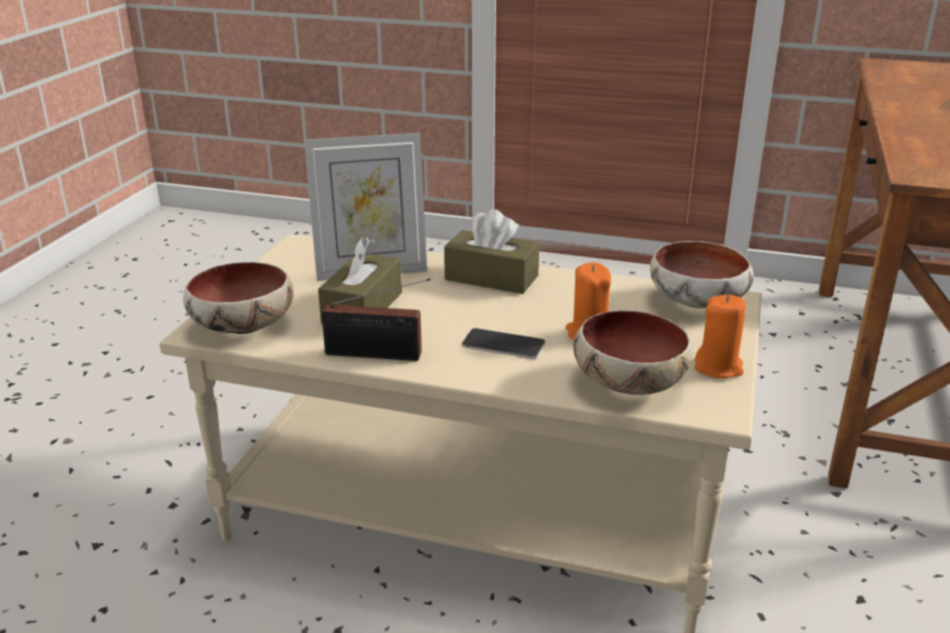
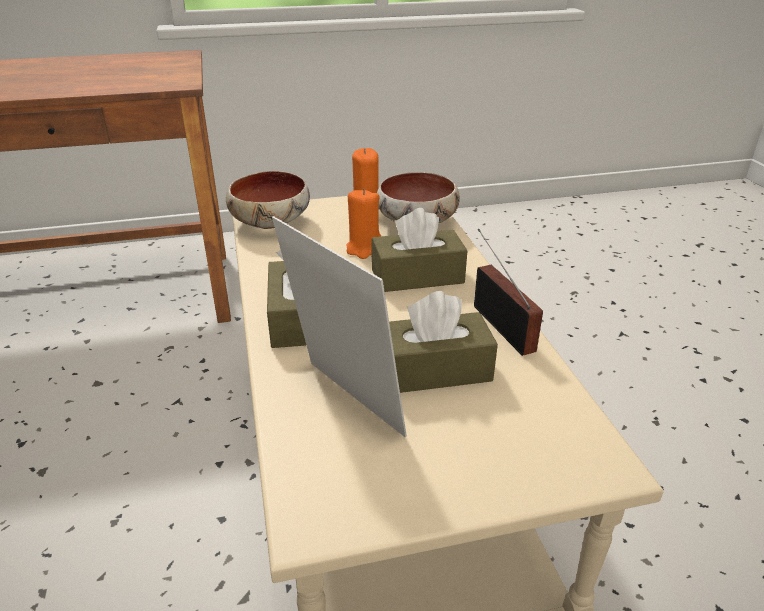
camera: 120 degrees left, 5 degrees up
(241, 327) = (561, 436): bowl -> none
(503, 344) = (417, 276): phone -> brown tissue box

